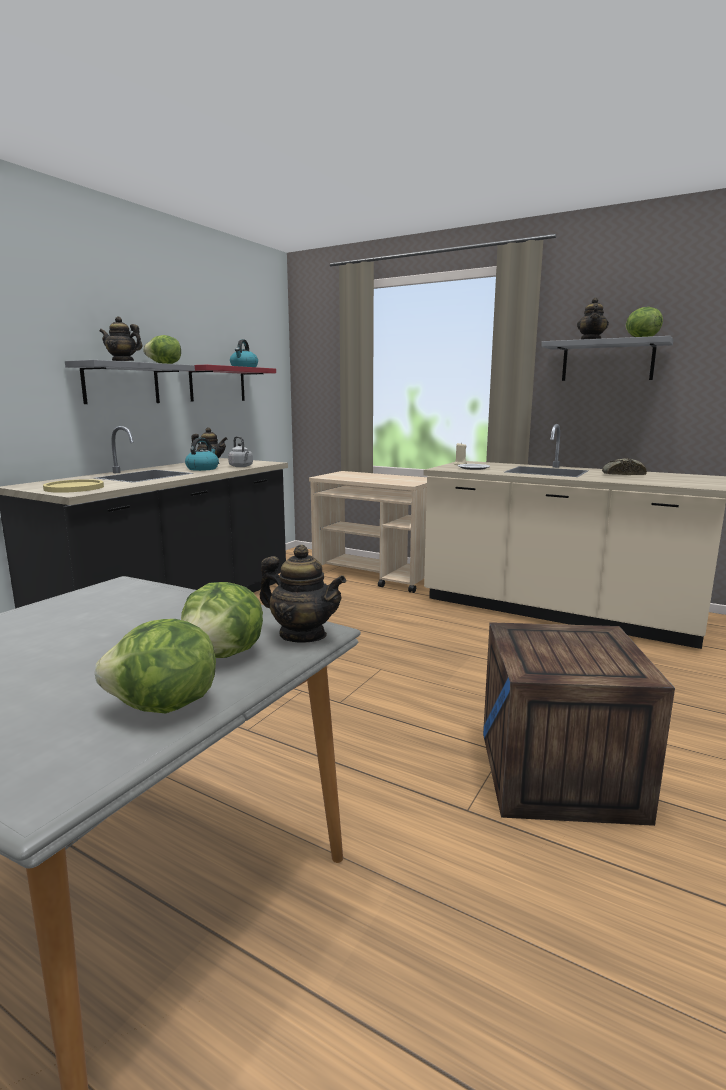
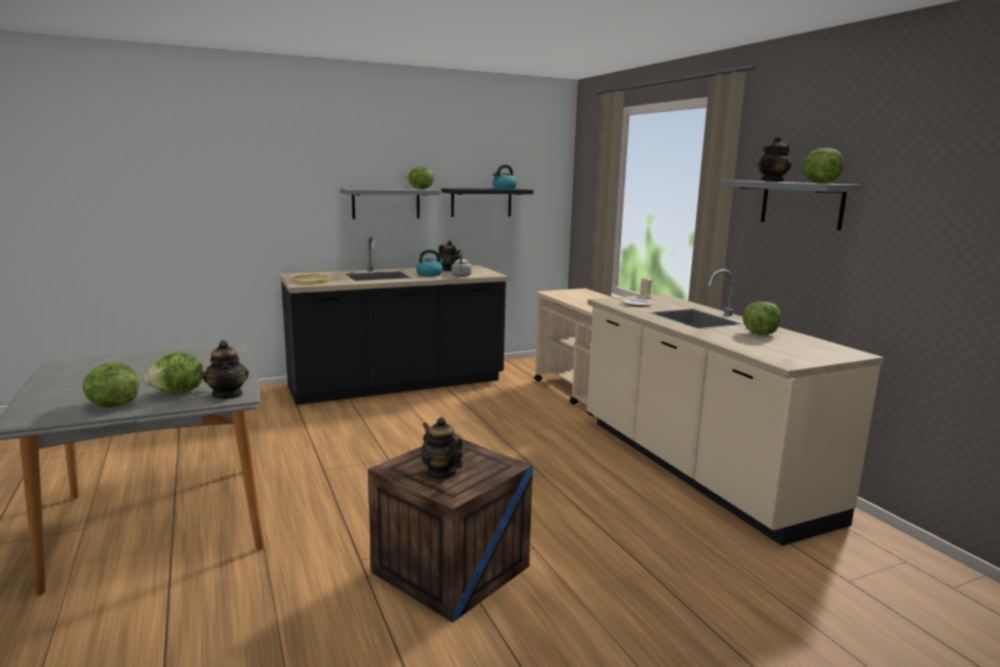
camera: 35 degrees right, 0 degrees up
(122, 361) = (377, 189): teapot -> teapot (441, 473)
(217, 384) = (481, 202): red shelf -> black shelf
(622, 474) = (759, 334): bread -> lettuce

